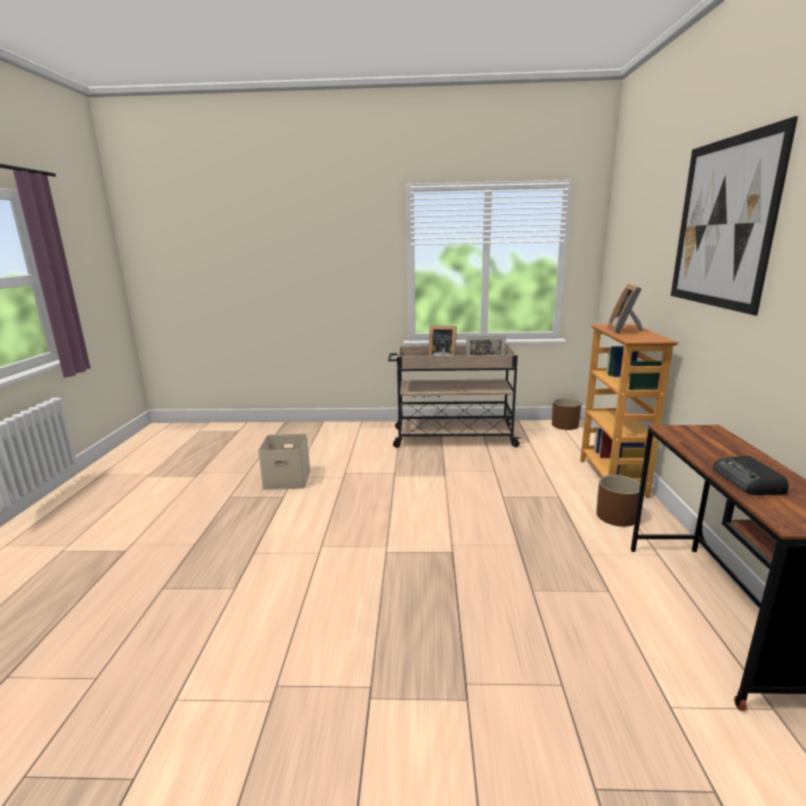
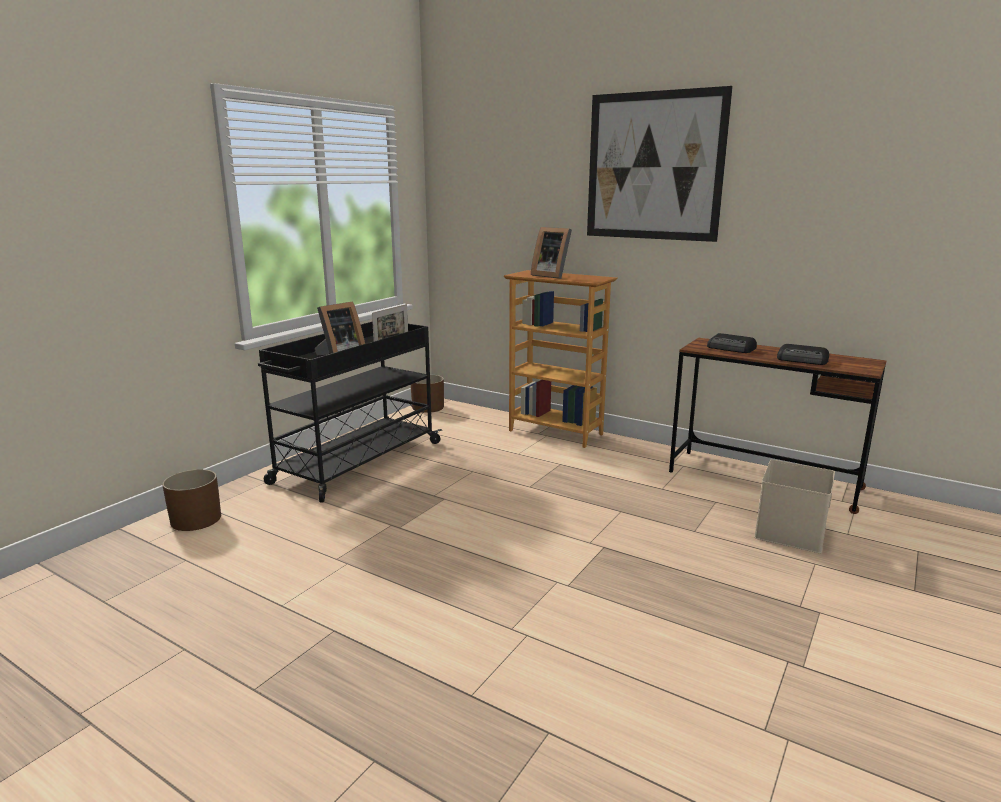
camera: 60 degrees left, 0 degrees up
(288, 479) = (280, 611): beige storage box -> beige storage box (789, 531)
(452, 437) = (357, 463): beige cart -> black cart
(616, 516) = (616, 456): brown planter -> brown planter (195, 519)
(708, 443) = (731, 348): none -> radio

